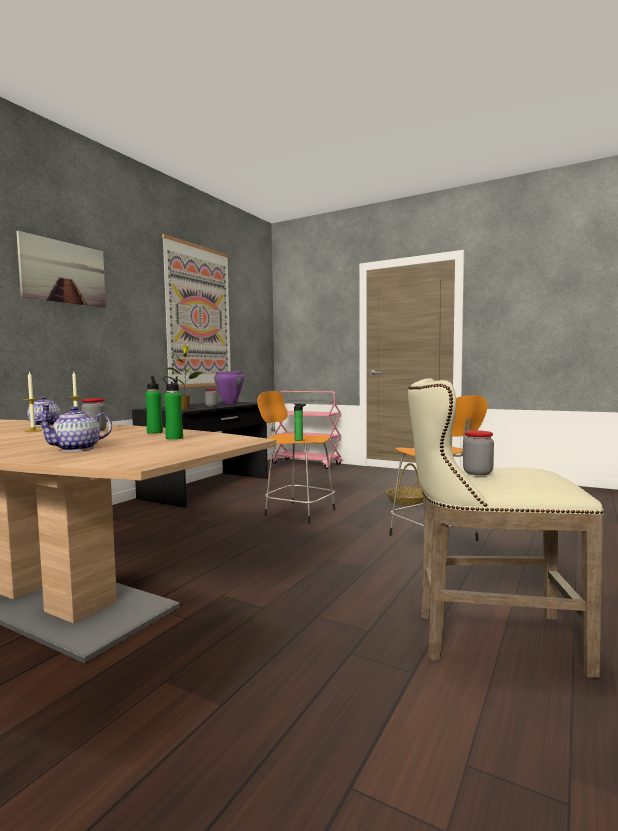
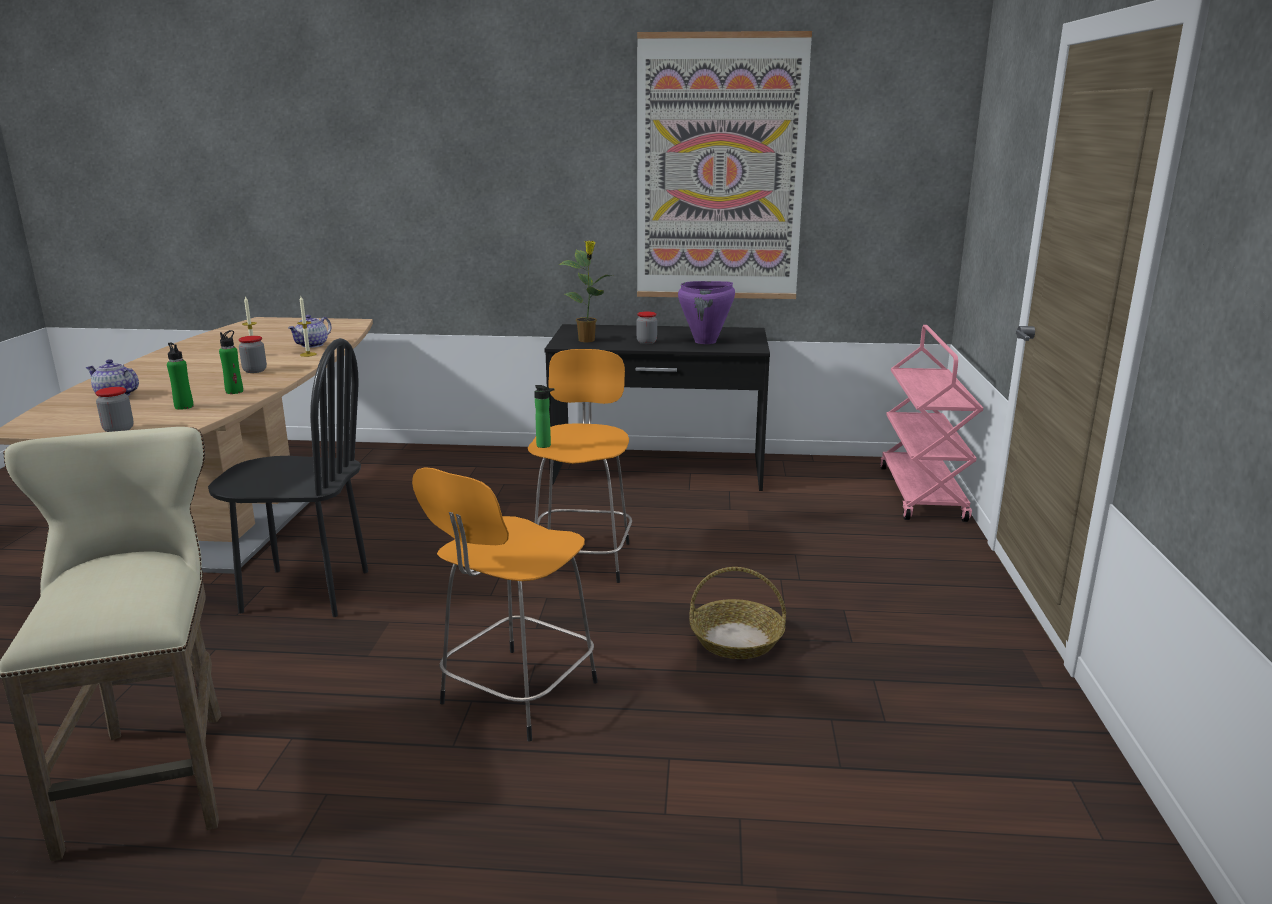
camera: 65 degrees right, 15 degrees up
(64, 272) = (461, 133): picture -> none
(253, 581) = (305, 592): none -> black chair
(477, 473) = (101, 568): jar -> jar (118, 429)

